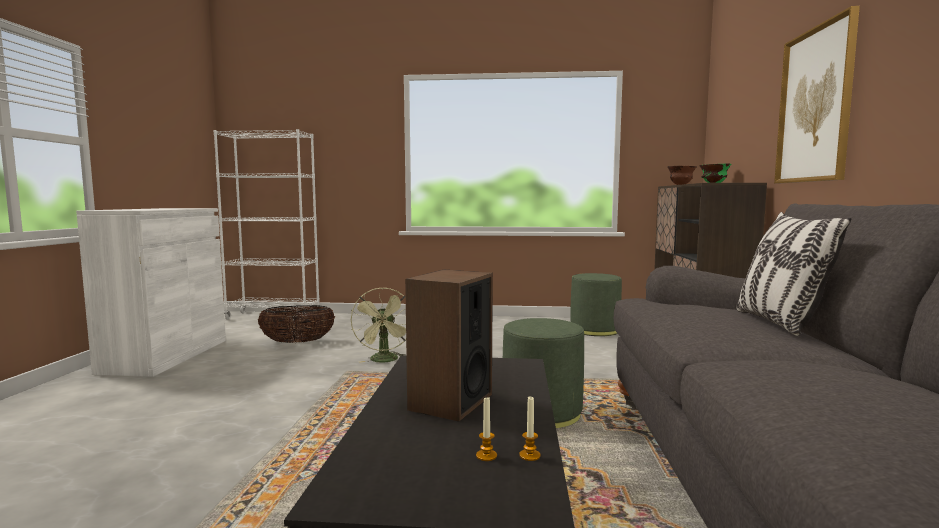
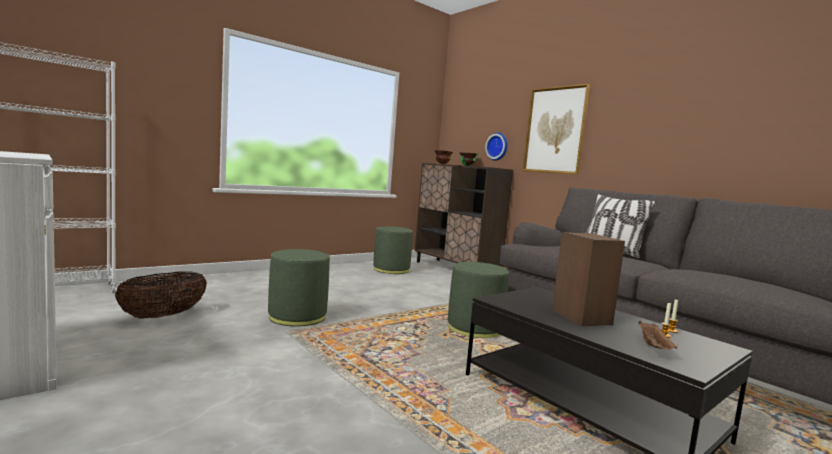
camera: 45 degrees left, 0 degrees up
(385, 361) = (297, 316): green fan -> green ottoman
(399, 461) = (654, 347): none -> brown tray
(754, 148) = (498, 146): none -> wall clock

